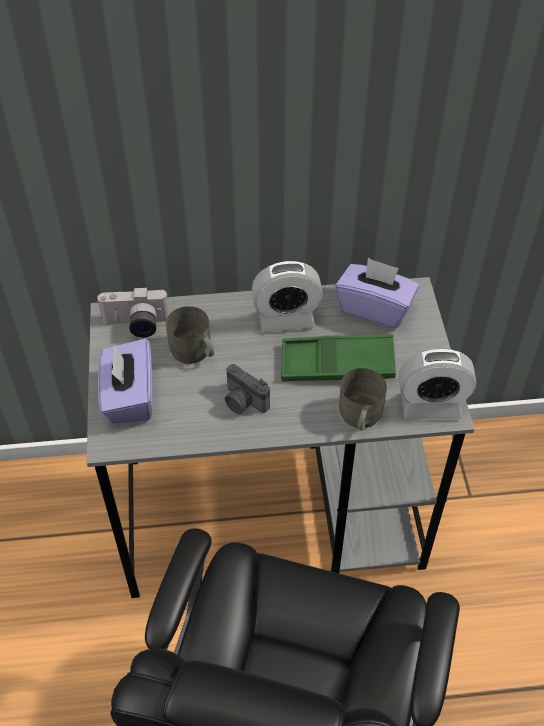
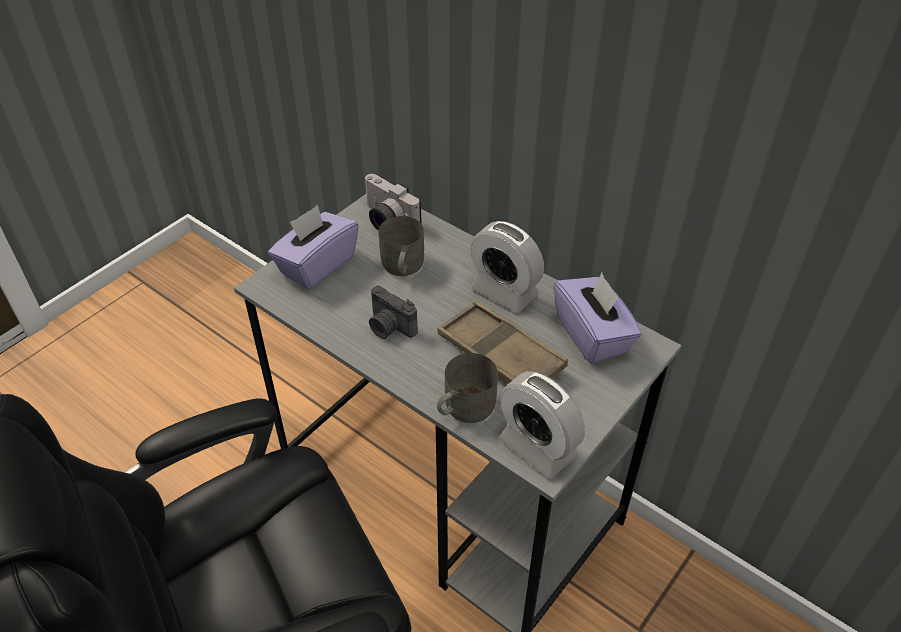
camera: 45 degrees right, 5 degrees down
(243, 402) = (389, 327): camera -> camera turned 45 degrees counterclockwise
(337, 364) = (500, 354): green tray -> brown tray

